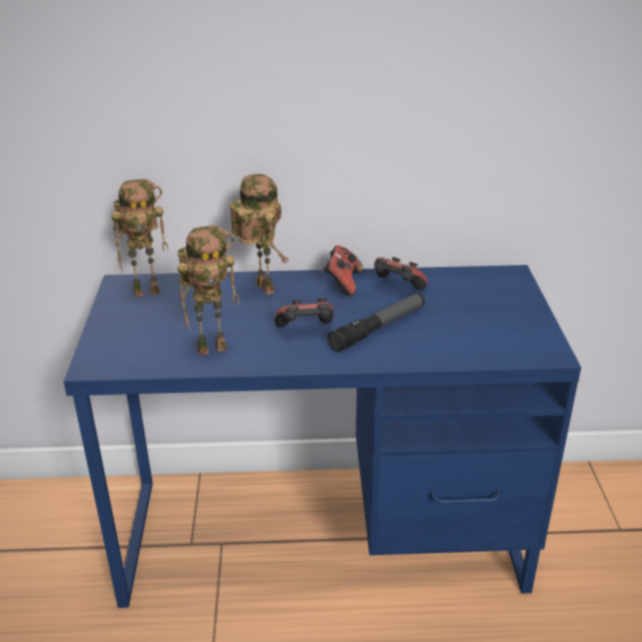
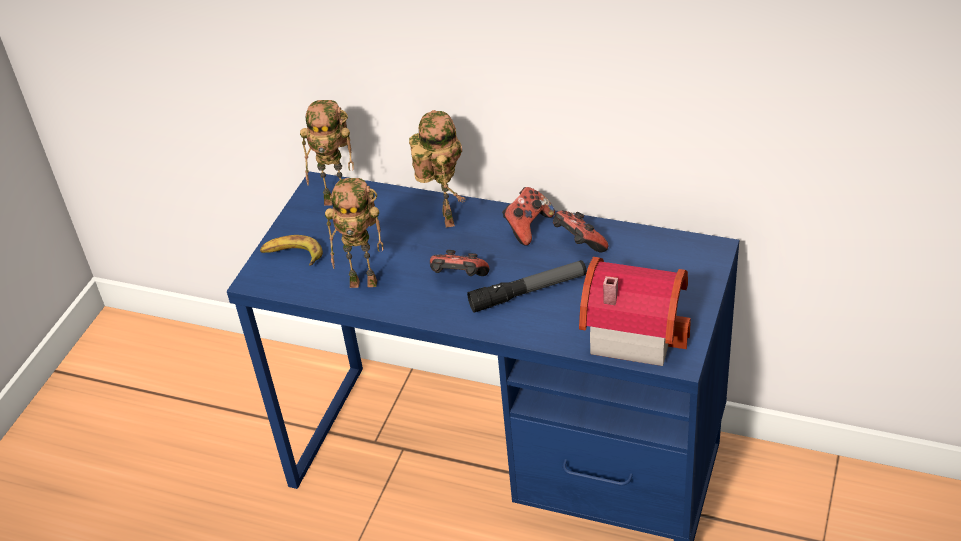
camera: 25 degrees right, 10 degrees up
(123, 339) = (292, 255): none -> banana
(493, 339) = (632, 329): none -> toy house

